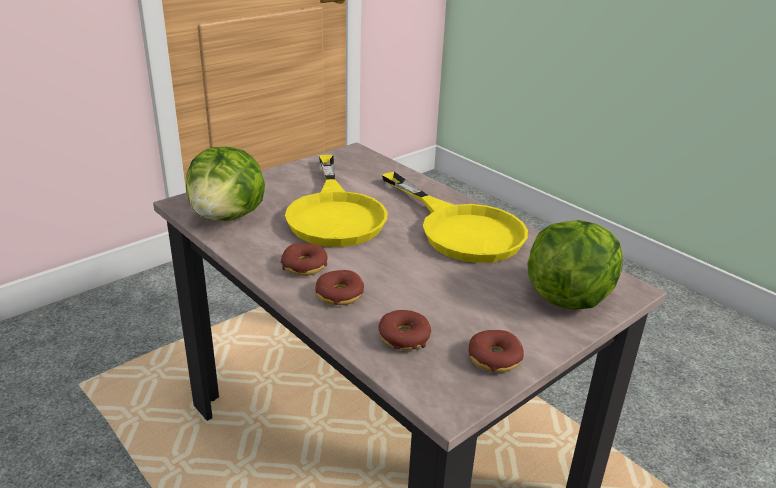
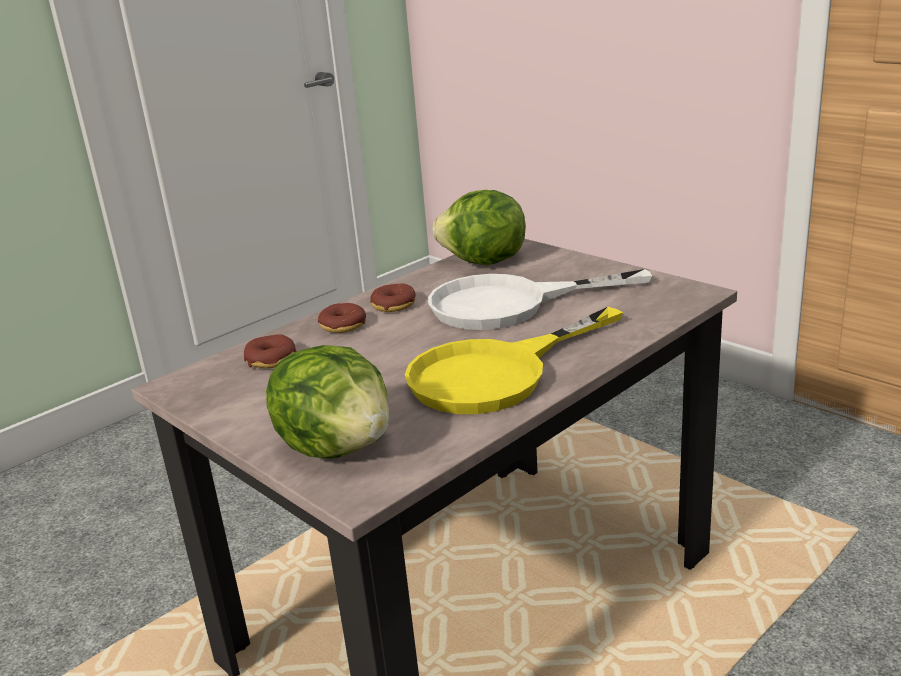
camera: 90 degrees right, 5 degrees down
(335, 213) = (510, 304): yellow frying pan -> white frying pan
(494, 358) = (229, 403): donut -> none

